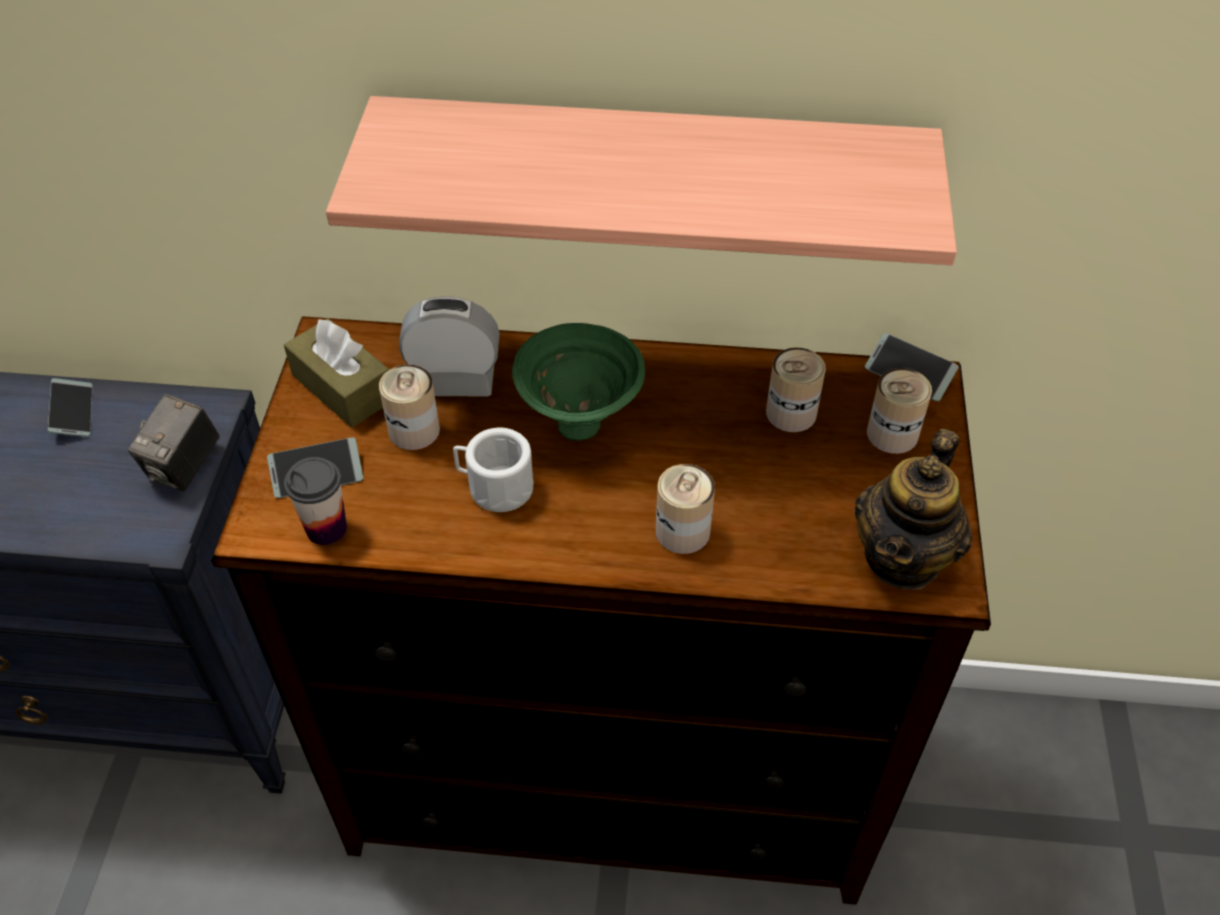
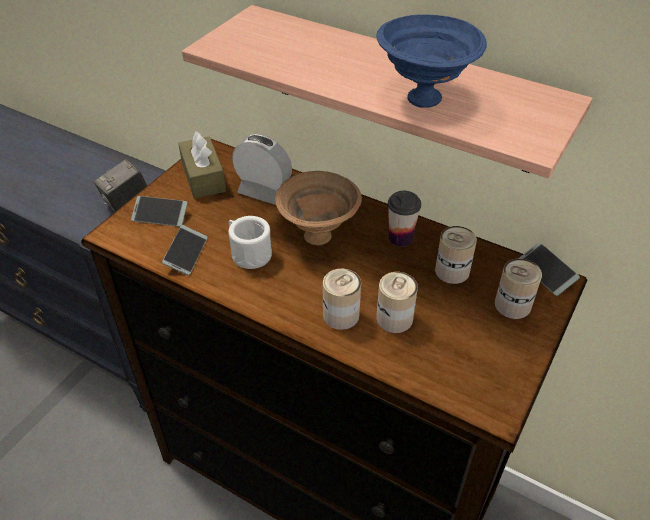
camera: 25 degrees right, 5 degrees down
(73, 413) = (93, 162): phone -> phone (186, 254)
(326, 528) = (146, 244): cup -> cup (400, 238)
(414, 430) = (225, 210): can -> can (394, 318)
(579, 423) = (319, 235): green bowl -> brown bowl
(733, 192) = (422, 97): none -> blue bowl
(903, 558) = (474, 382): teapot -> none

